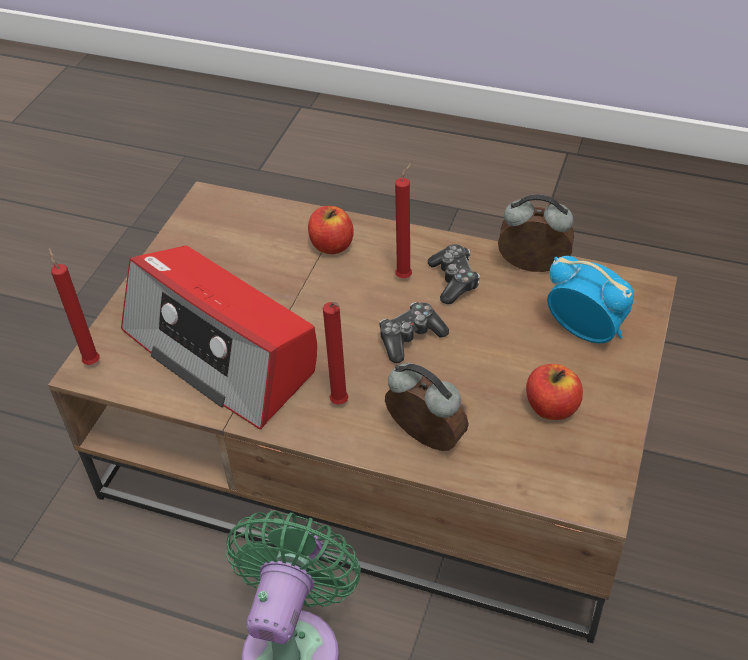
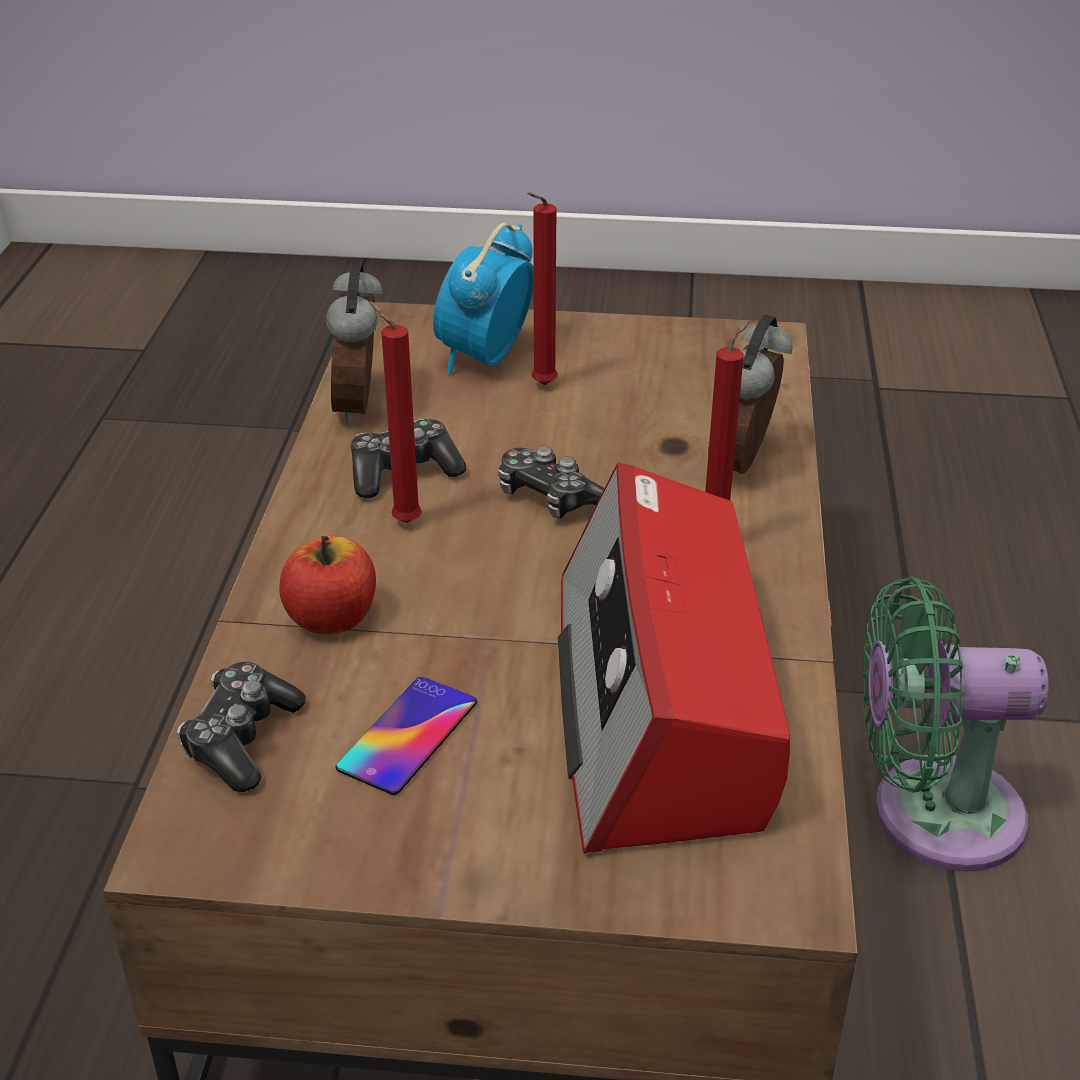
camera: 105 degrees left, 10 degrees down
(91, 361) = (764, 895): red candle -> red candle (541, 386)
(222, 352) = (660, 702): radio -> radio turned 150 degrees clockwise
(239, 263) = (408, 735): none -> phone
(259, 215) = (242, 739): none -> game controller
(551, 407) = (636, 374): apple -> none

